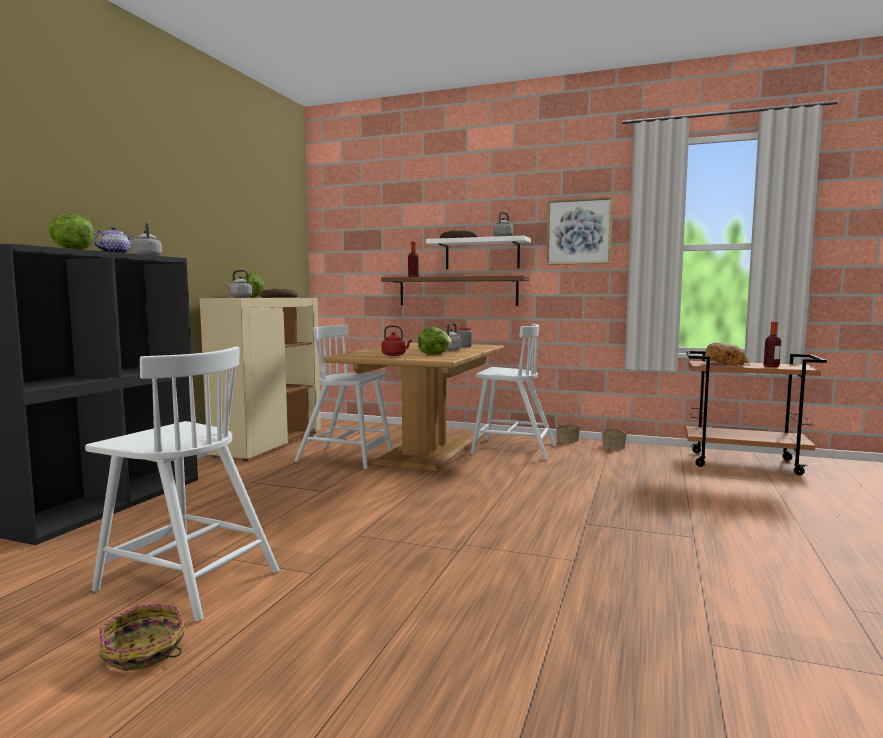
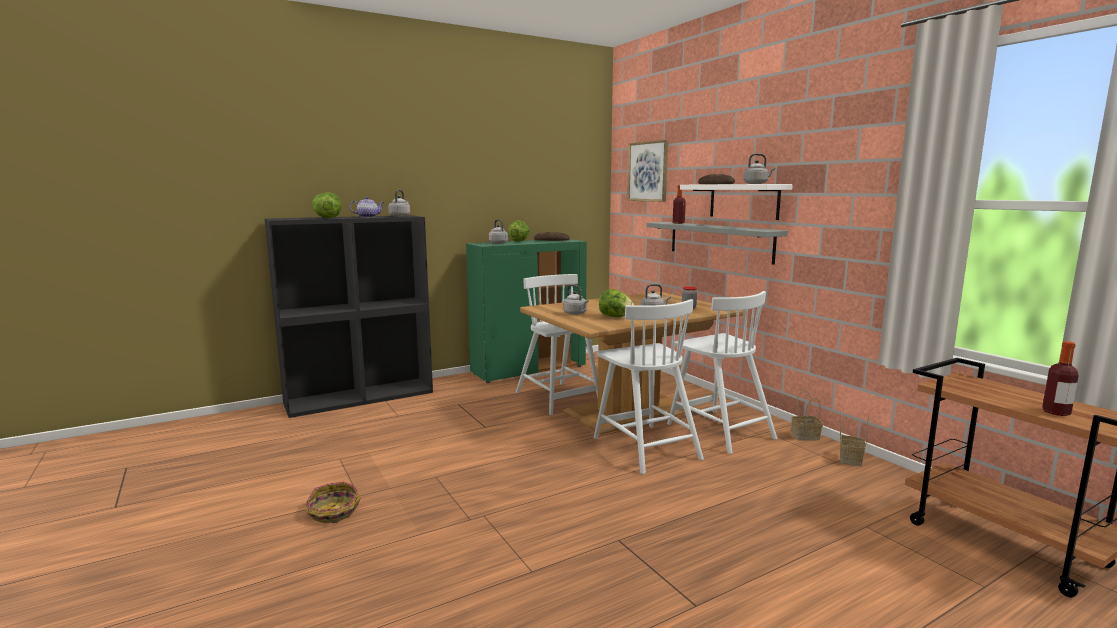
camera: 40 degrees right, 5 degrees up
(144, 652) = (211, 511): basket -> basket (333, 512)
(186, 580) = (301, 471): white chair -> white chair (645, 447)
(268, 443) = (529, 370): beige cabinet -> green cabinet
(395, 355) = (576, 313): red kettle -> grey kettle
(457, 291) = (719, 241): brown shelf -> grey shelf
(578, 231) = (846, 177): picture -> picture (648, 171)
(727, 364) = (992, 391): bread -> none

